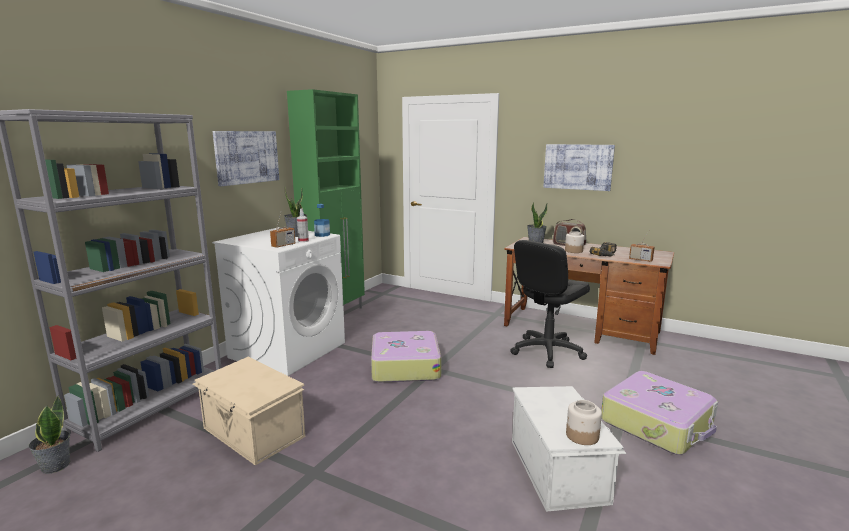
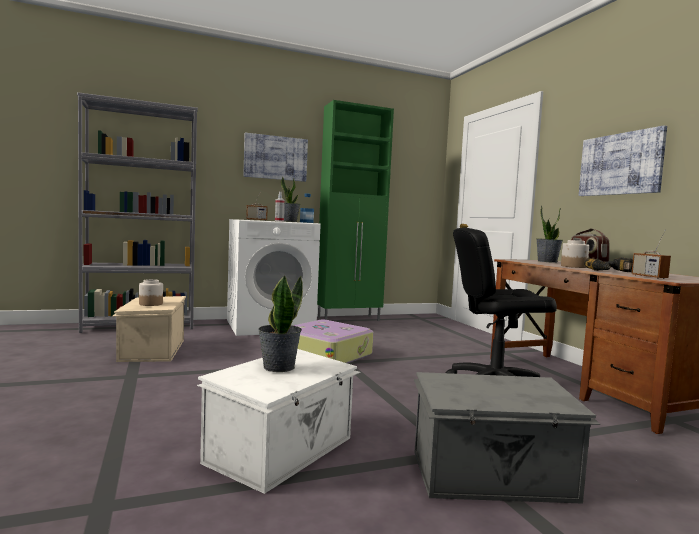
camera: 40 degrees right, 10 degrees down
(55, 466) = (54, 331): potted plant -> potted plant (278, 367)
(582, 436) = (250, 383): jar -> jar (150, 304)
(657, 423) = (493, 477): suitcase -> grey storage box

